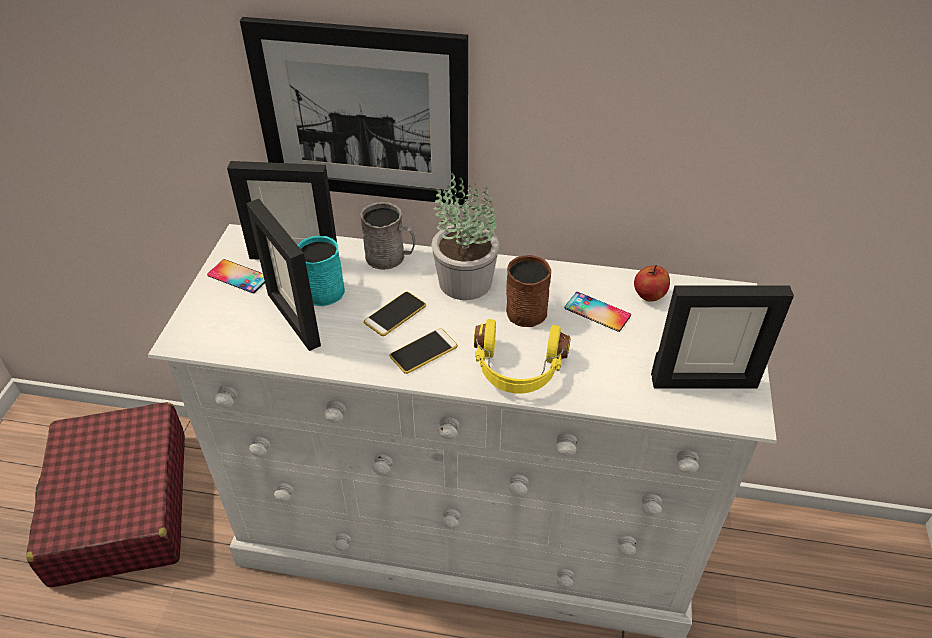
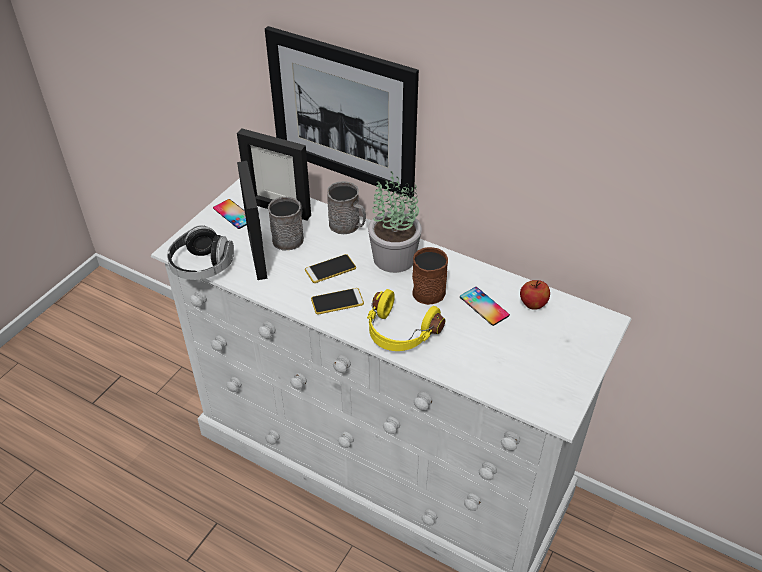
camera: 20 degrees right, 0 degrees up
(121, 507) = (138, 368): red suitcase -> none
(226, 352) = (202, 266): none -> headphones
(325, 287) = (290, 237): turquoise mug -> grey mug
(703, 381) = (539, 381): picture frame -> none

